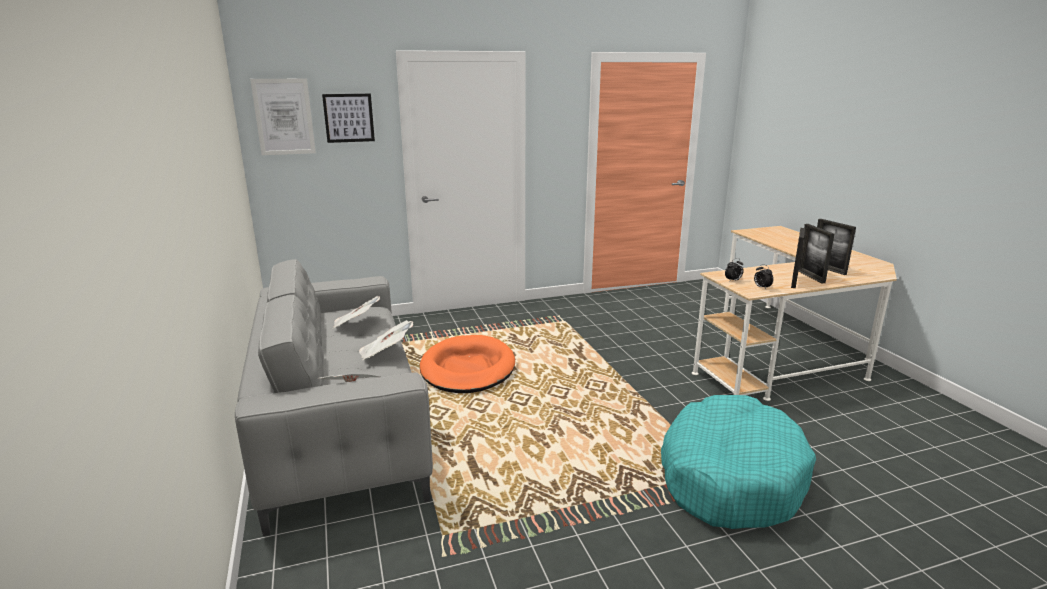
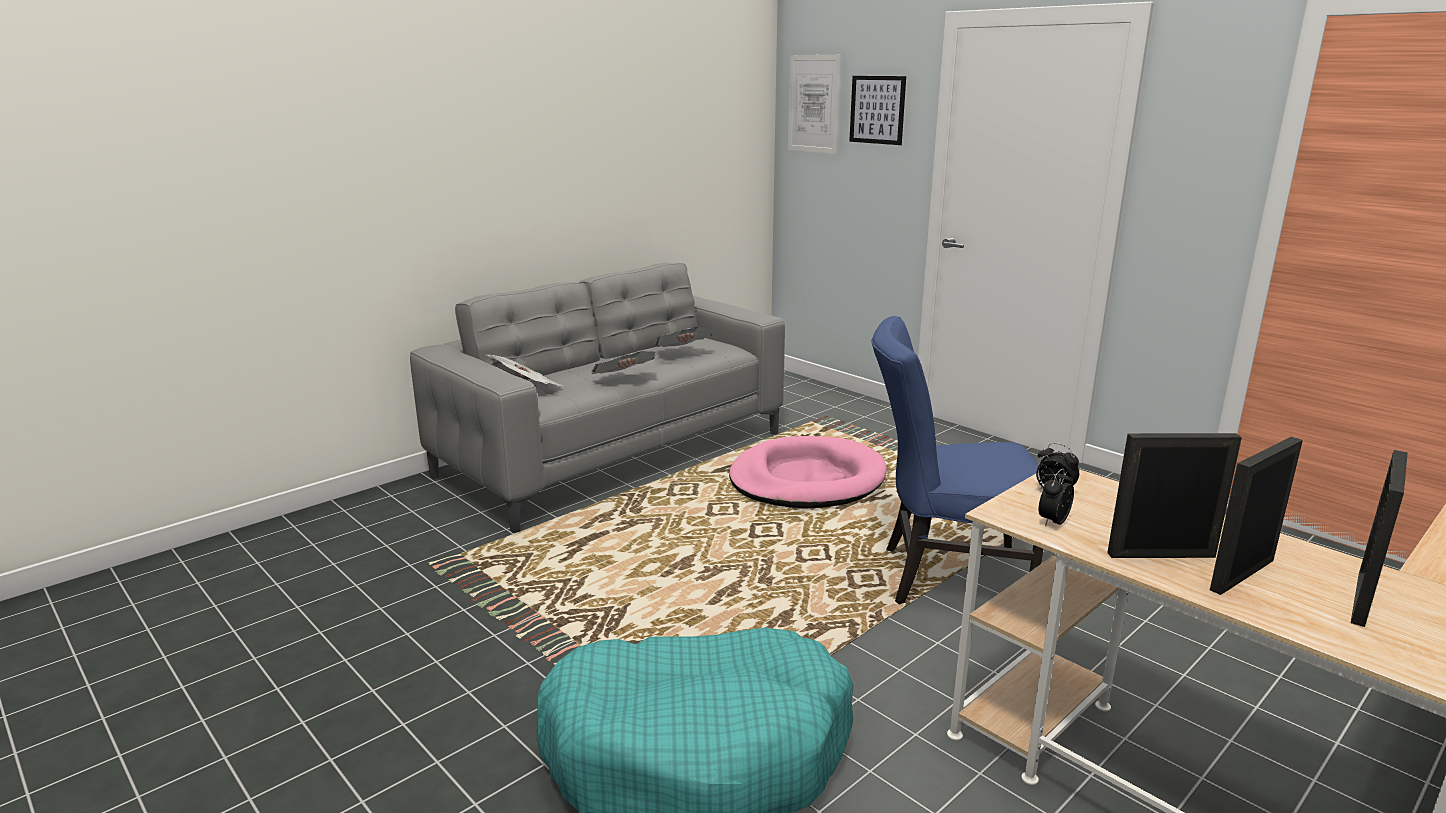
camera: 65 degrees right, 0 degrees up
(467, 369) = (807, 480): orange dog bed -> pink dog bed
(608, 366) = (945, 578): none -> blue chair

